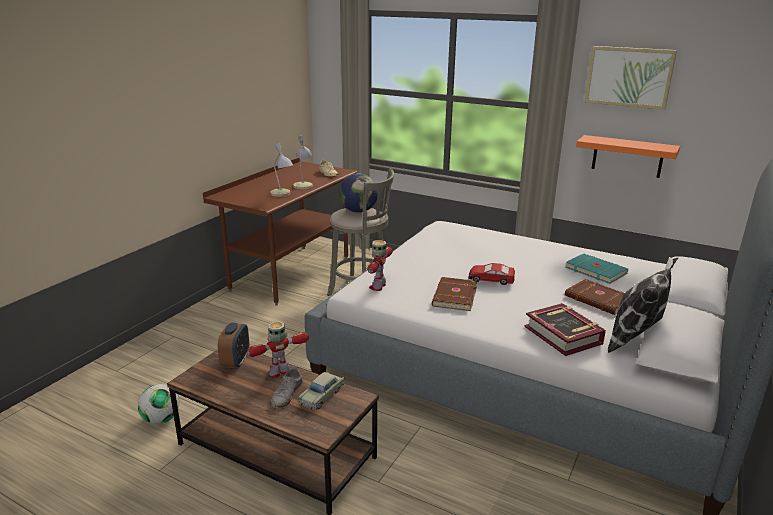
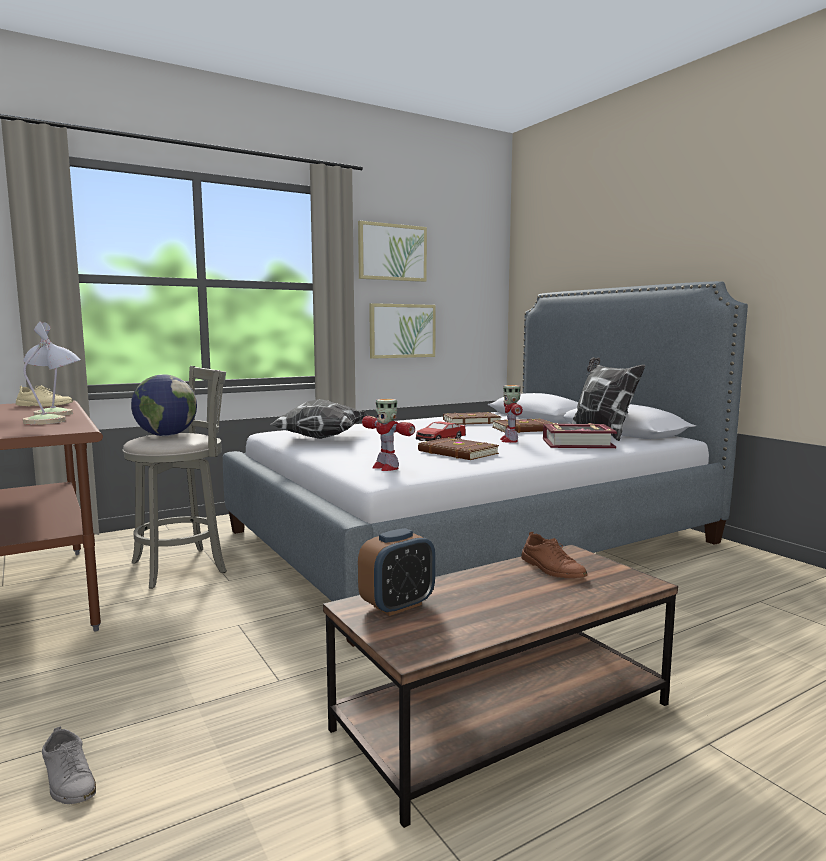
camera: 60 degrees left, 15 degrees down
(161, 419) = (294, 840): football -> none
(236, 361) = (397, 605): alarm clock -> alarm clock turned 105 degrees clockwise
(280, 372) = (466, 582): toy robot -> toy robot (509, 440)
(287, 394) = (531, 586): grey shoe -> grey shoe (69, 780)
(322, 396) = (552, 568): beige toy car -> brown shoe
(440, 243) = (319, 438): none -> pillow
(596, 270) = (470, 421): turquoise book -> brown book
(627, 156) = (402, 331): orange shelf -> picture

